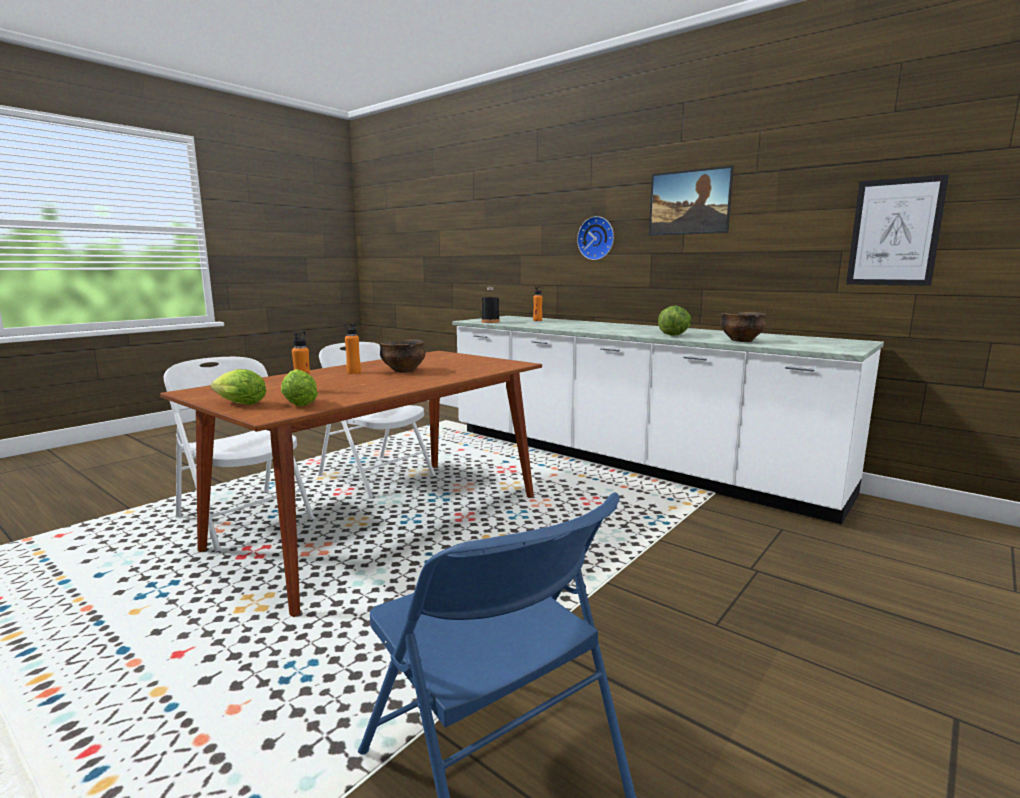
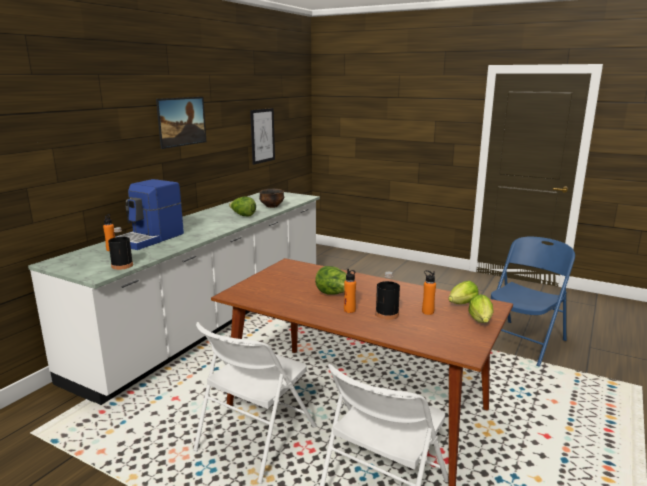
camera: 100 degrees left, 5 degrees up
(323, 380) = (387, 314): none -> black bottle
(403, 371) = (334, 294): bowl -> lettuce
(569, 323) = (150, 239): none -> coffee machine
(597, 238) = (119, 156): wall clock -> none

